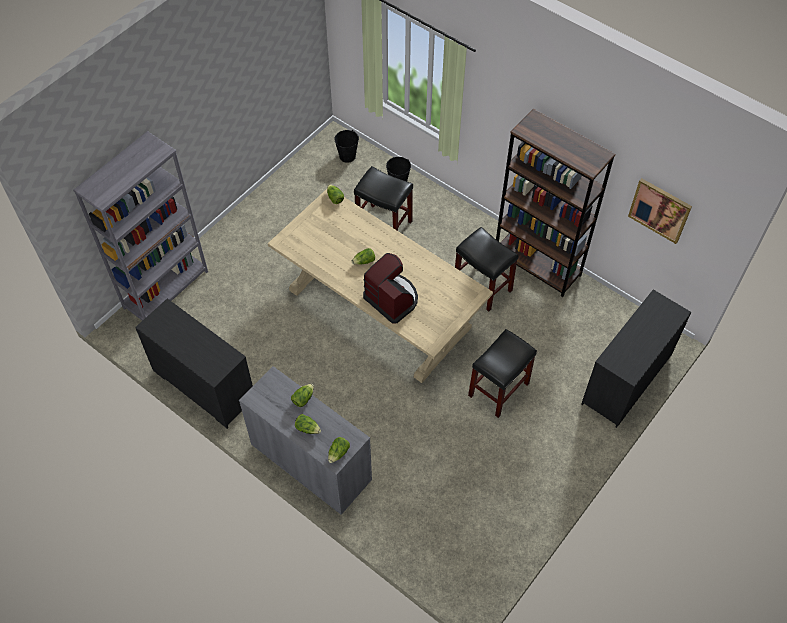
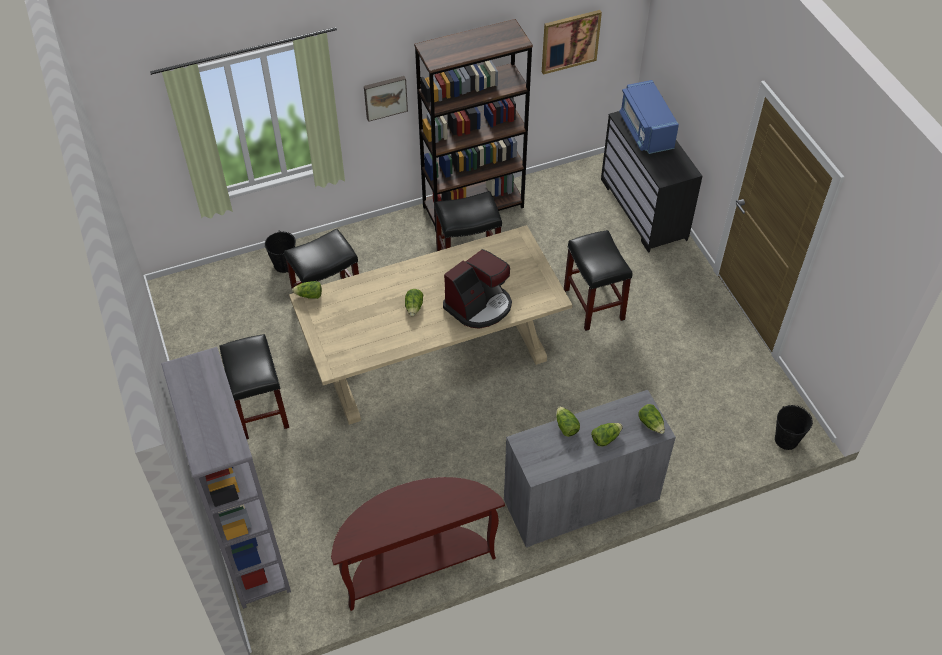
camera: 60 degrees left, 5 degrees down
(203, 385) = (416, 564): black dresser -> brown console table
(271, 236) = (259, 409): none -> black stool
(347, 156) = (209, 291): black bucket -> black bucket (786, 440)
(392, 299) = (479, 305): coffee machine -> coffee machine turned 150 degrees clockwise
(506, 130) = (385, 97): none -> picture
(654, 323) = (646, 131): none -> blue microwave

